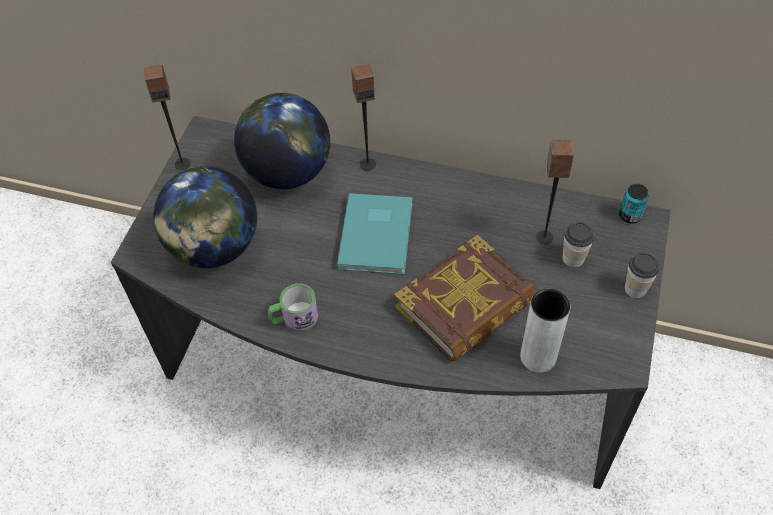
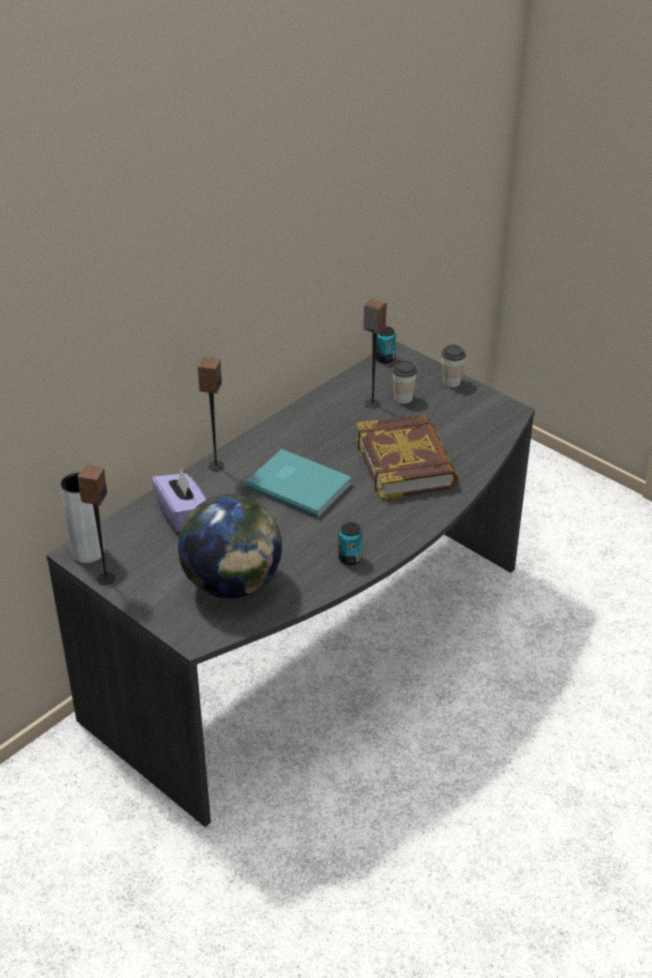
camera: 65 degrees left, 15 degrees down
(288, 173) = (182, 514): globe -> purple tissue box
(294, 318) = (350, 558): mug -> can
(538, 357) = (477, 446): grey vase -> grey vase (88, 552)

